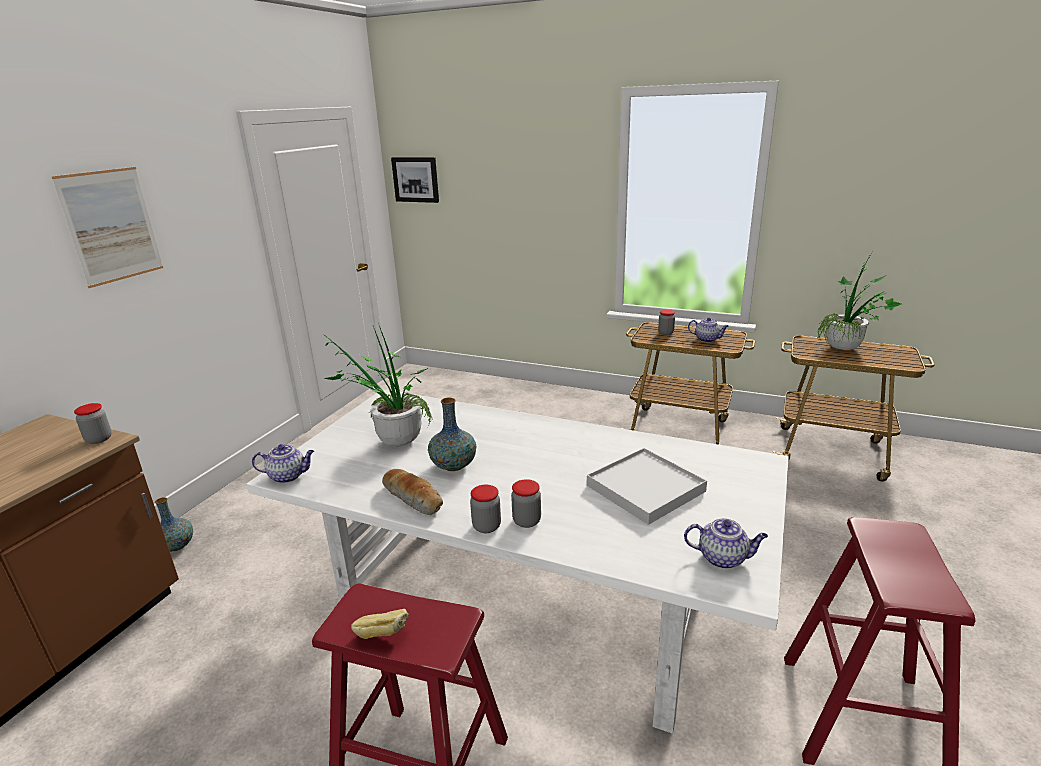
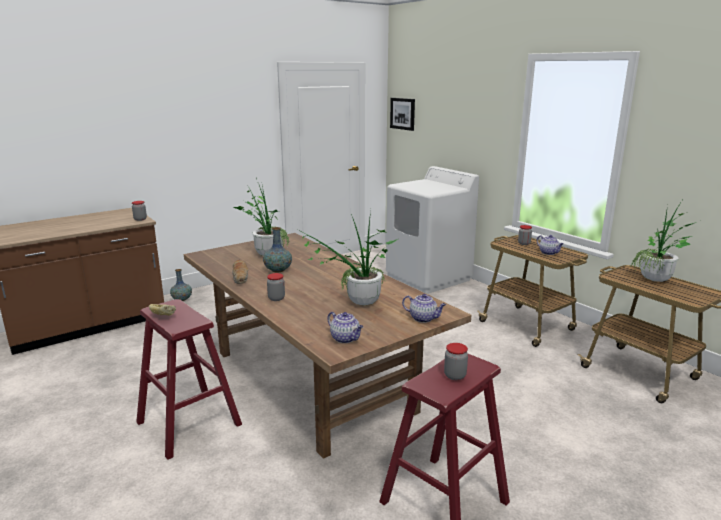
camera: 30 degrees right, 5 degrees down
(111, 226) = (188, 118): picture -> none
(288, 476) = (203, 255): teapot -> teapot (423, 318)
(486, 526) = (255, 295): jar -> jar (455, 376)
(510, 398) = (428, 278): none -> white washing machine
(527, 610) = (312, 381): white dining table -> brown dining table
(645, 489) = (356, 304): white tray -> potted plant

